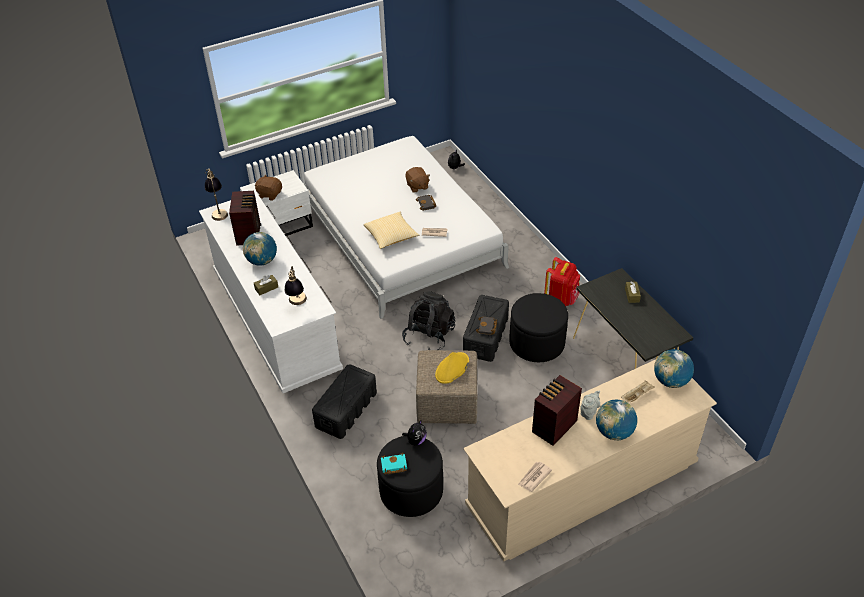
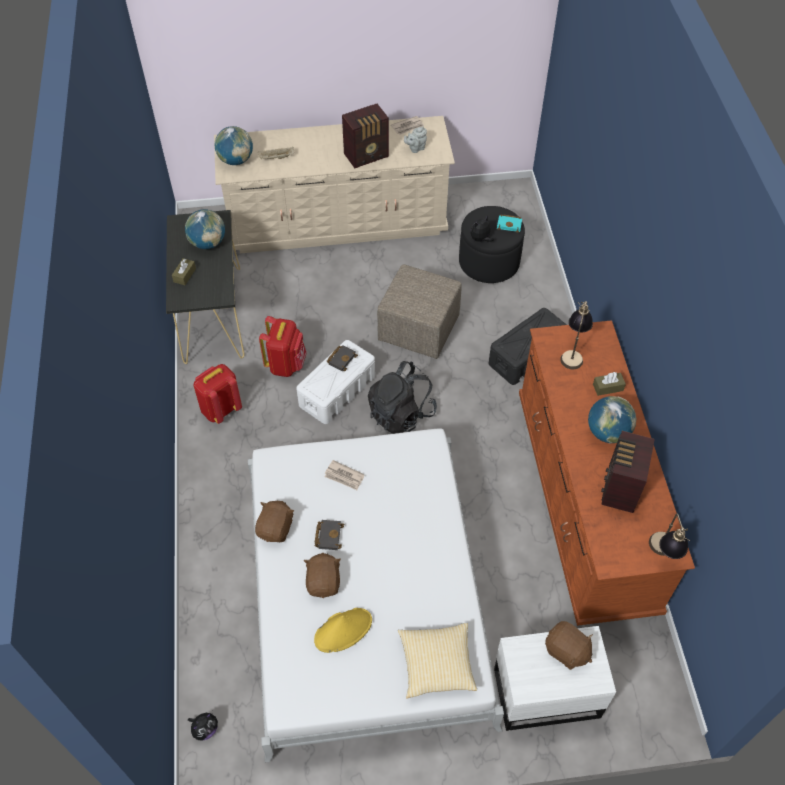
camera: 160 degrees left, 10 degrees up
(276, 321) = (584, 500): white dresser -> brown dresser
(391, 236) = (406, 491): pillow -> pillow (436, 664)
(452, 368) = (414, 291): yellow hat -> yellow hat (343, 630)
(460, 200) = (276, 528): none -> brown plush toy
(485, 337) = (337, 390): black storage box -> white storage box
(537, 343) = (286, 364): black ottoman -> red backpack
(589, 412) = (328, 157): grey teapot -> grey teapot (415, 148)
(614, 432) = (319, 138): globe -> globe (208, 243)

